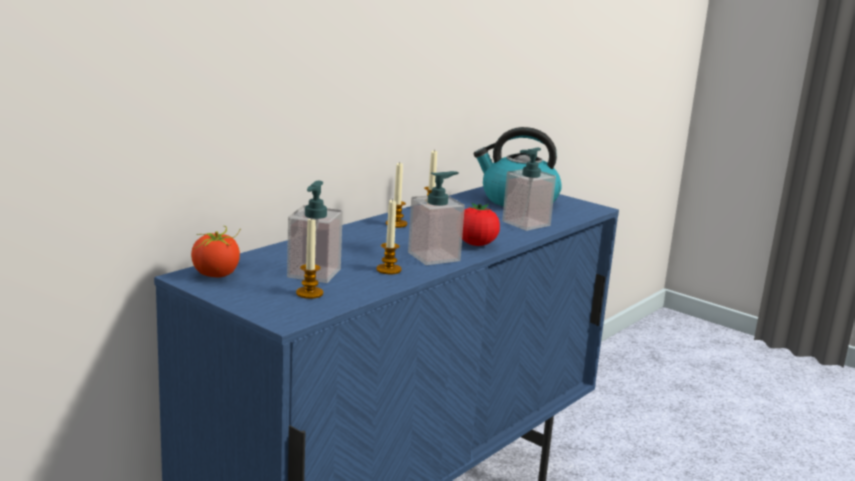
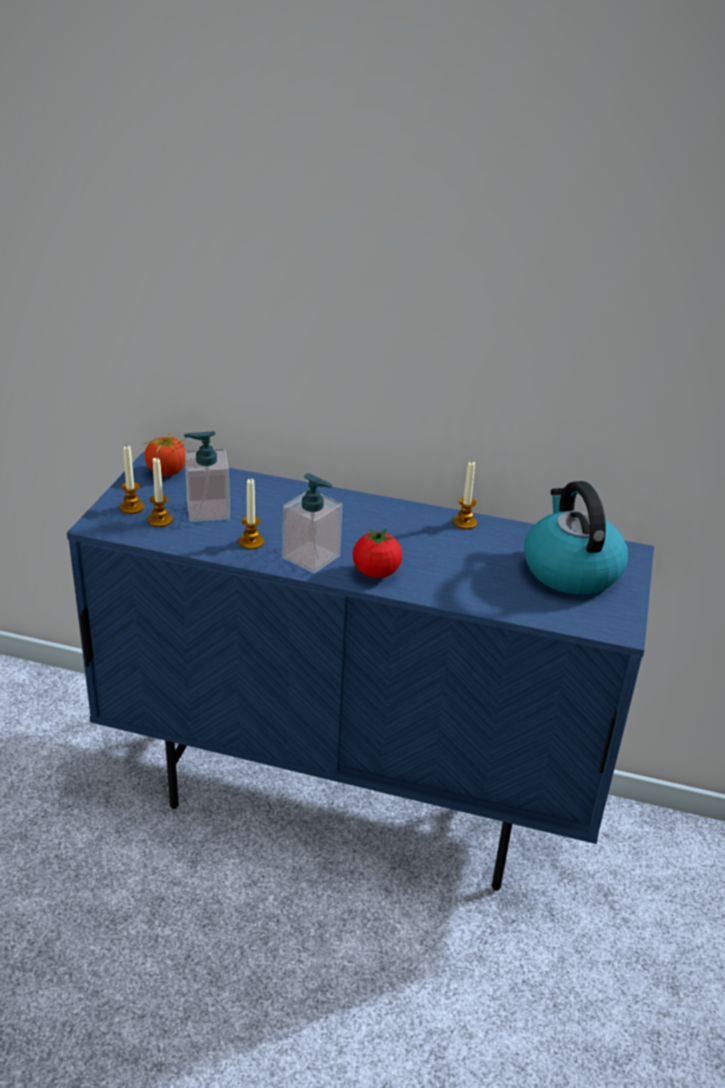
camera: 65 degrees right, 15 degrees up
(396, 224) = (387, 516): candle -> candle (132, 507)
(526, 223) = (487, 590): soap dispenser -> none

